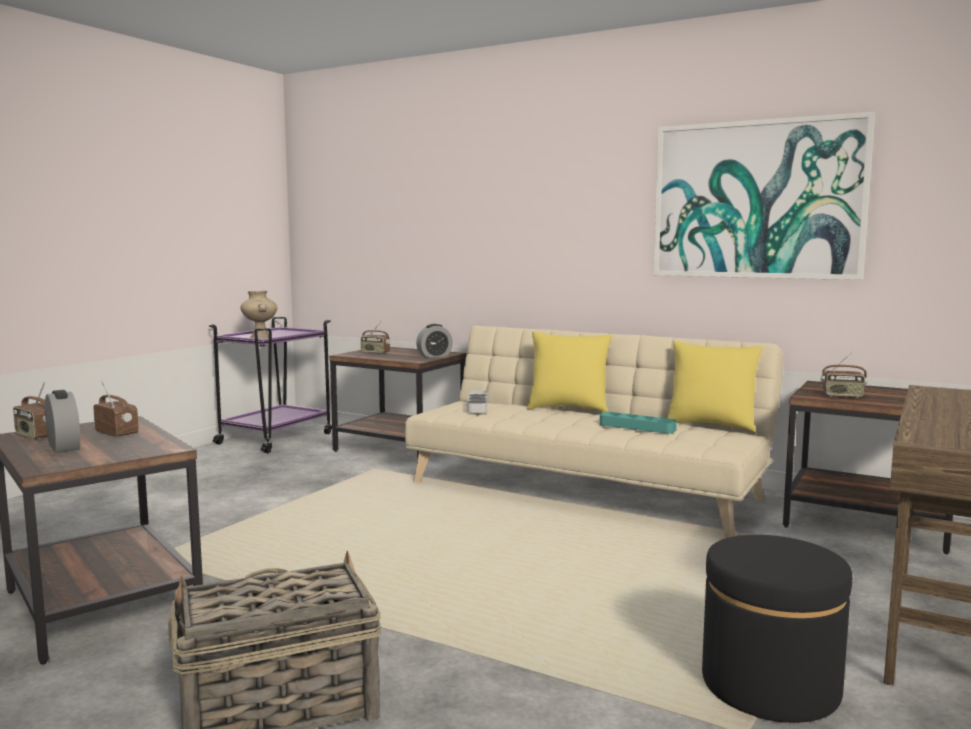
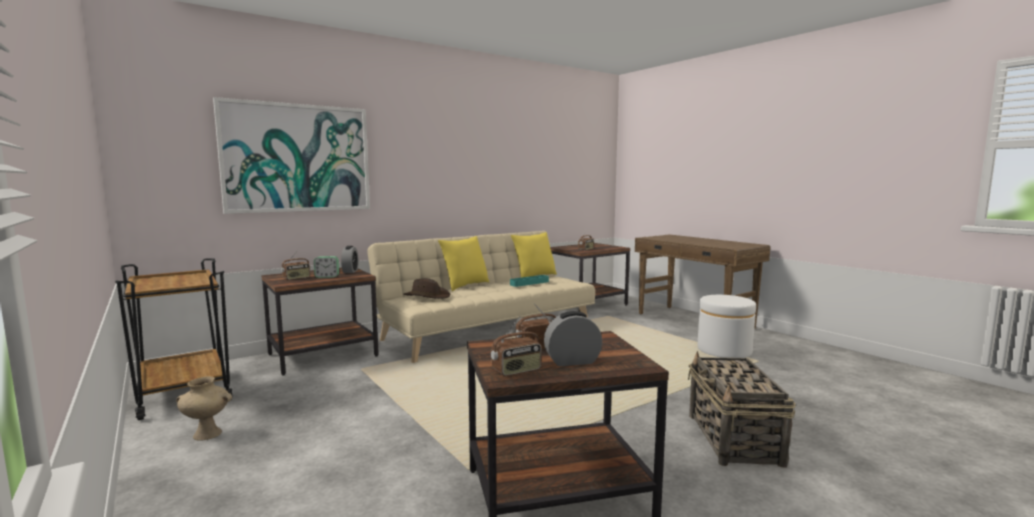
camera: 65 degrees left, 0 degrees up
(259, 337) = (180, 285): beige vase -> beige vase (206, 435)
(276, 438) = (184, 392): purple cart -> brown cart
(394, 356) = (327, 276): none -> alarm clock
(477, 405) = (427, 296): grey tray -> brown hat
(757, 200) = (521, 158): picture -> picture (297, 158)
(770, 686) = (724, 350): black ottoman -> white ottoman

